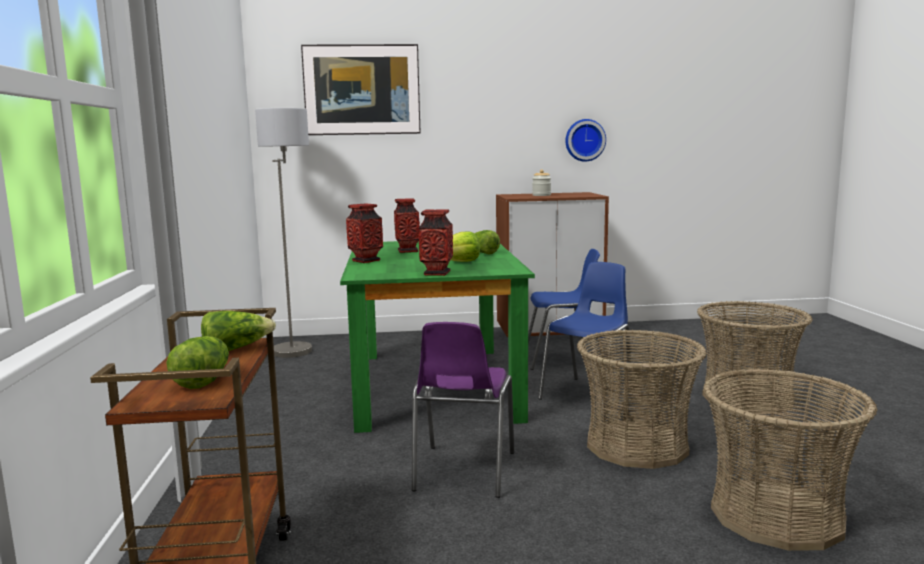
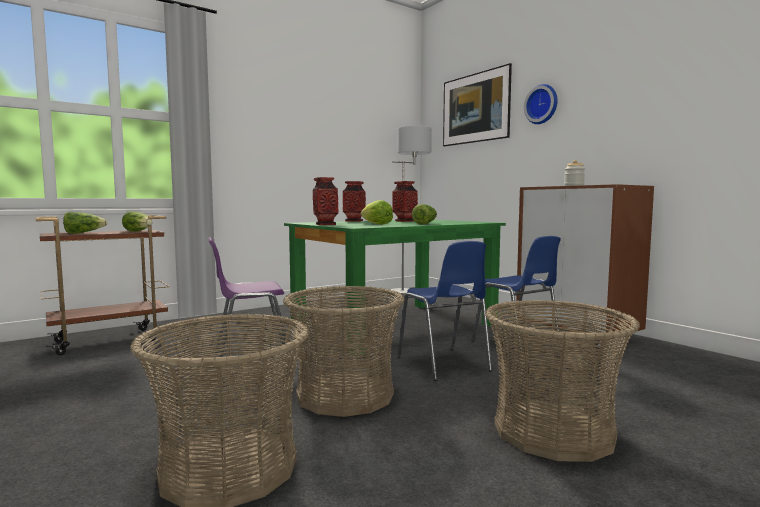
camera: 60 degrees right, 5 degrees down
(584, 140) = (657, 127): wall clock -> wall clock (542, 104)
(588, 394) = (444, 365): blue chair -> blue chair turned 60 degrees clockwise

